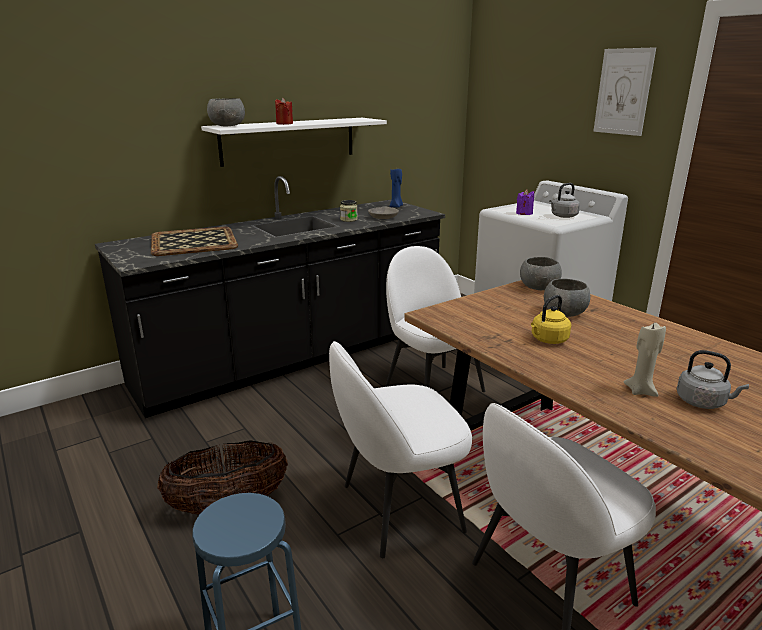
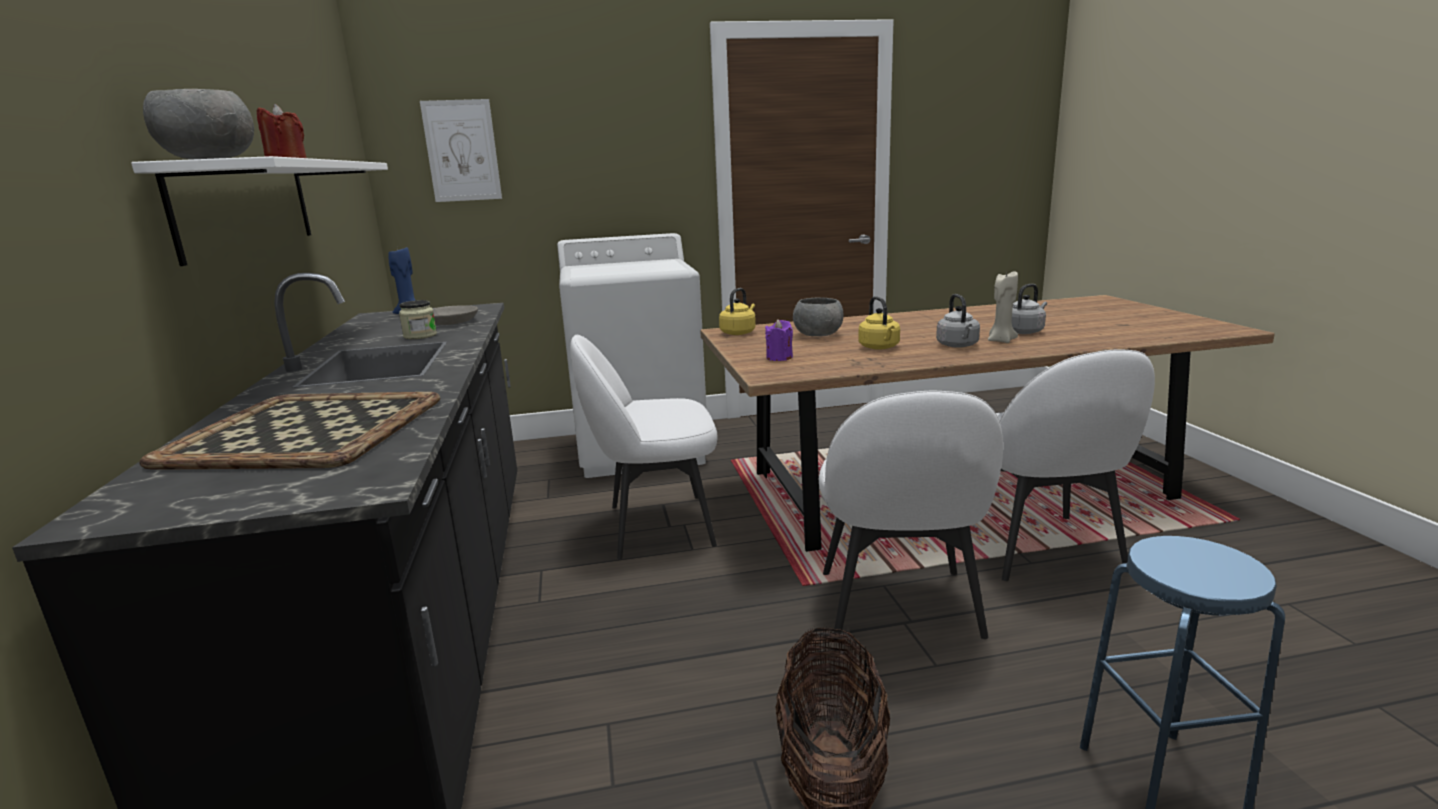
camera: 65 degrees left, 5 degrees down
(524, 213) = (617, 271): purple candle -> purple candle (779, 358)
(539, 287) = (739, 332): grey bowl -> yellow kettle
(563, 216) = (653, 265): grey kettle -> grey kettle (958, 346)
(623, 92) = (638, 119): picture -> picture (462, 151)

